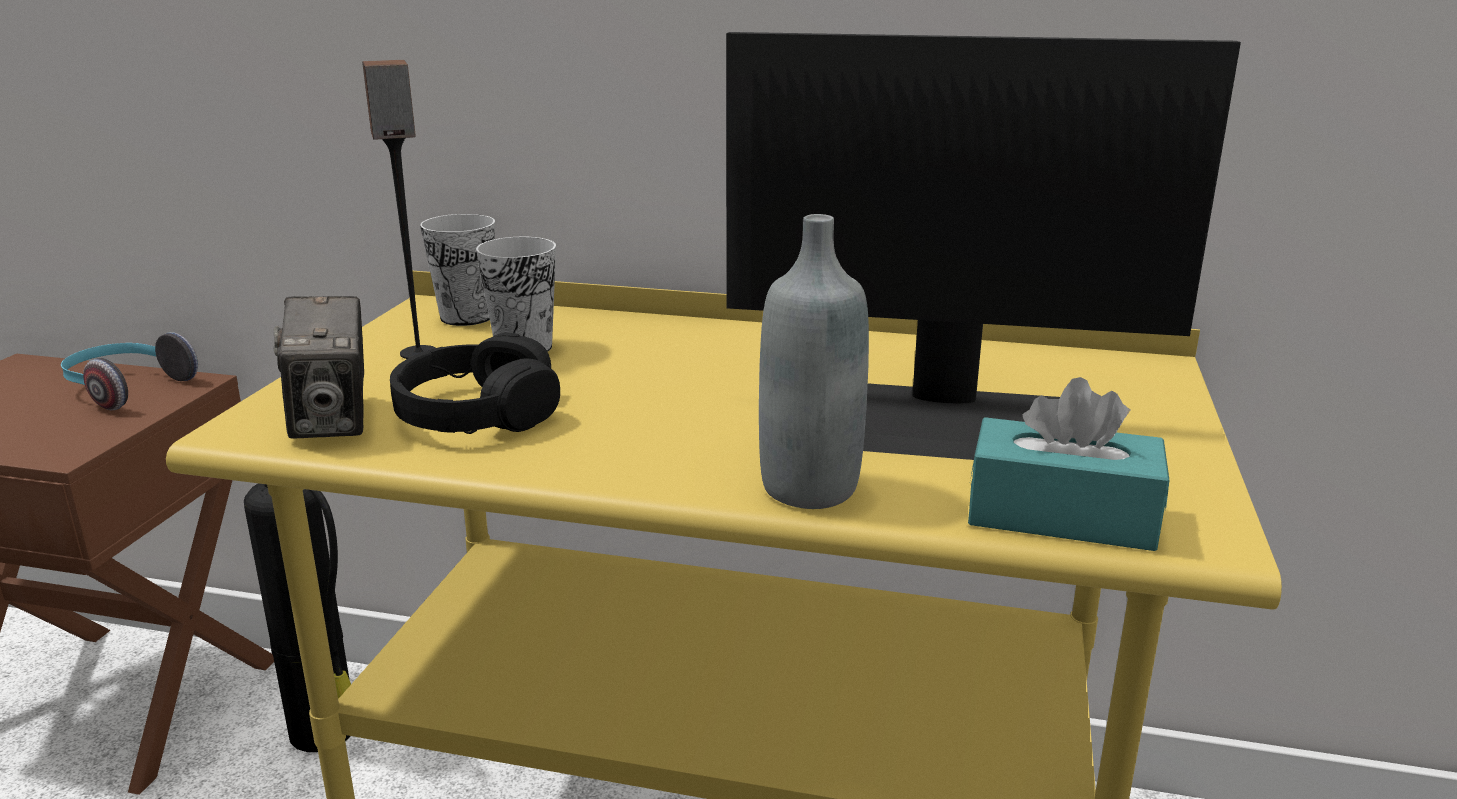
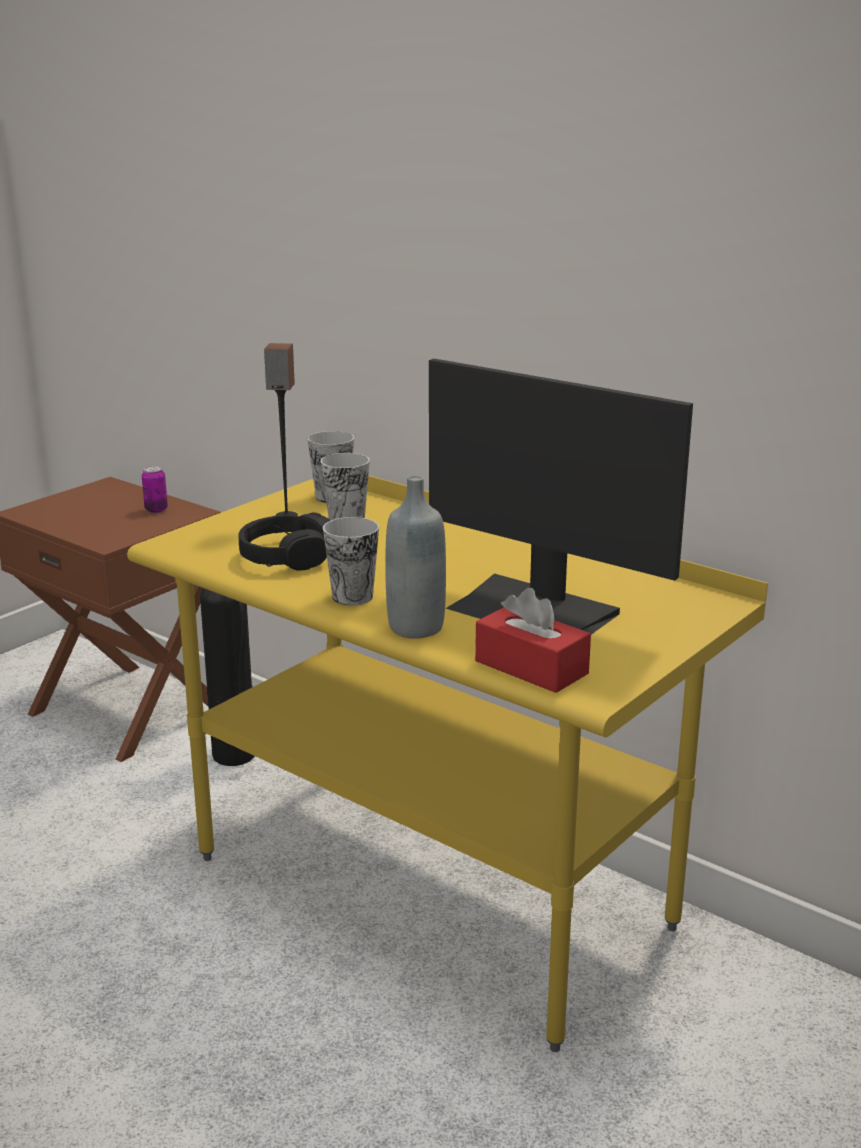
camera: 25 degrees right, 0 degrees up
(125, 389) = (156, 510): headphones -> can
(332, 421) = (212, 547): camera -> none
(652, 458) = (352, 597): none -> cup
(1061, 515) = (531, 667): turquoise tissue box -> red tissue box

